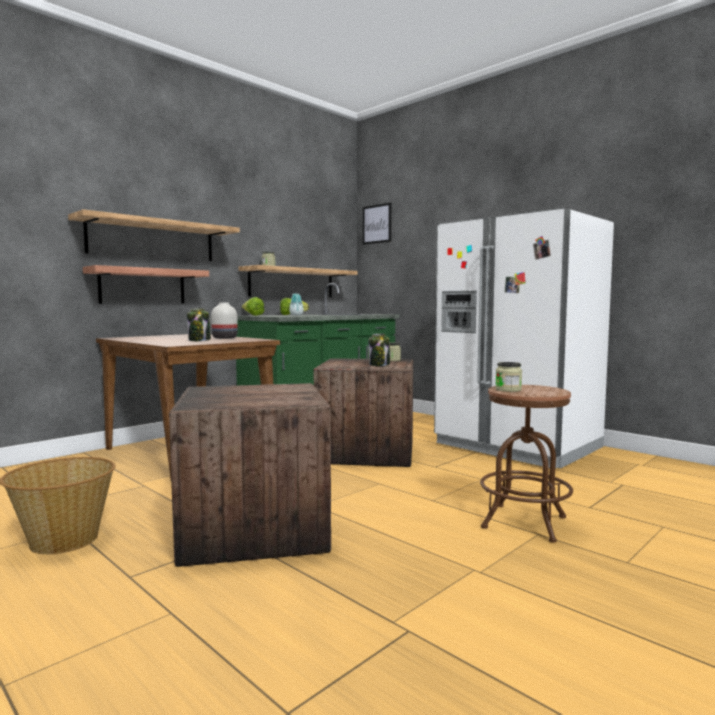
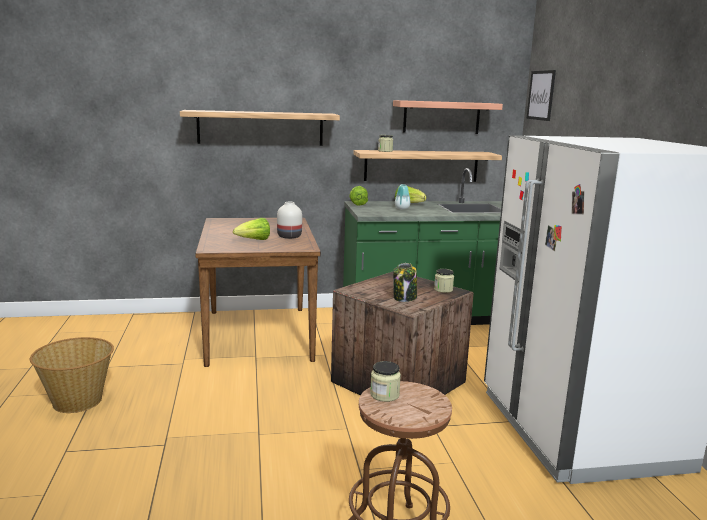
camera: 35 degrees right, 10 degrees up
(142, 286) = (249, 172): shelf -> shelf (441, 117)
(199, 340) = (254, 240): jar -> lettuce
(252, 528) = (184, 439): crate -> none

